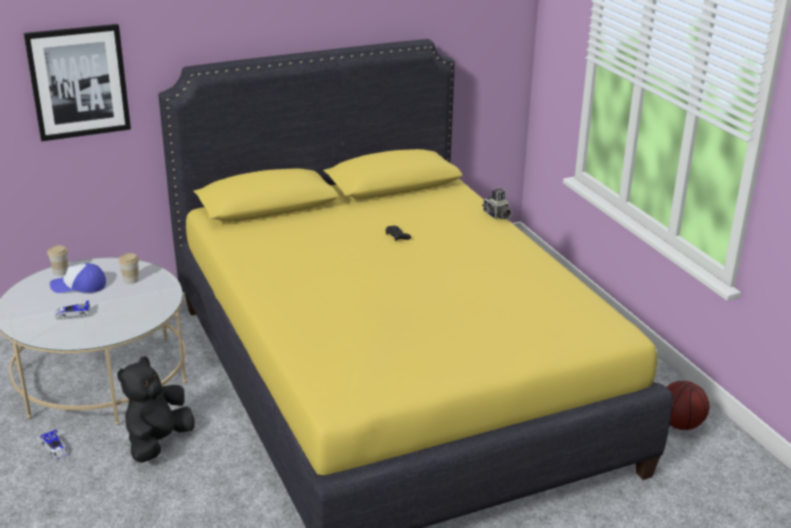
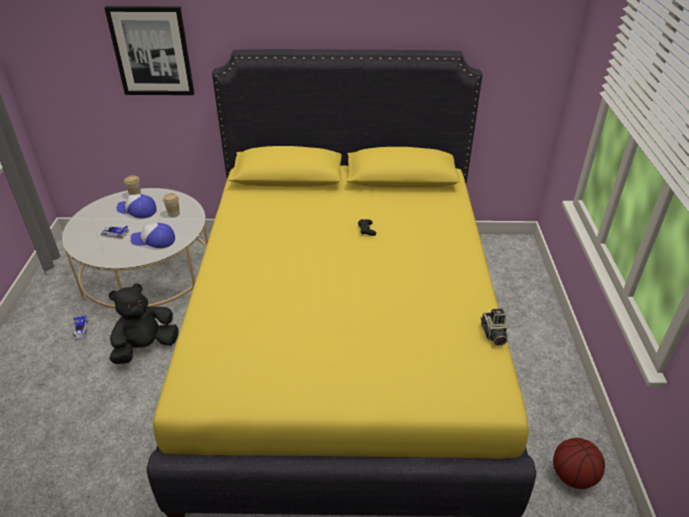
camera: 25 degrees right, 10 degrees up
(131, 309) = (154, 240): none -> cap
(496, 215) = (468, 228): camera -> camera (493, 335)

